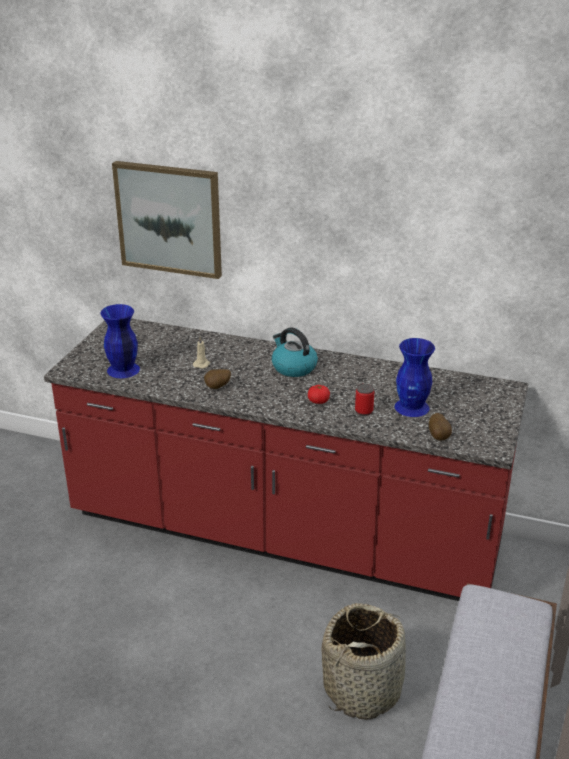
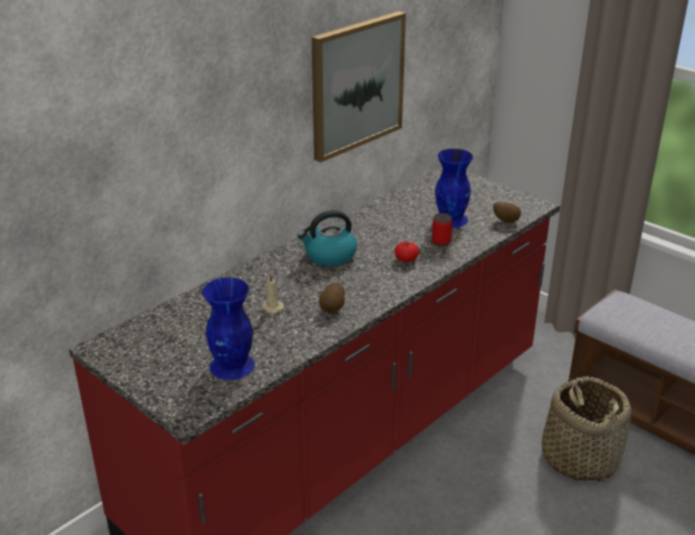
camera: 65 degrees left, 0 degrees up
(169, 219) = (130, 167): picture -> picture (356, 84)

